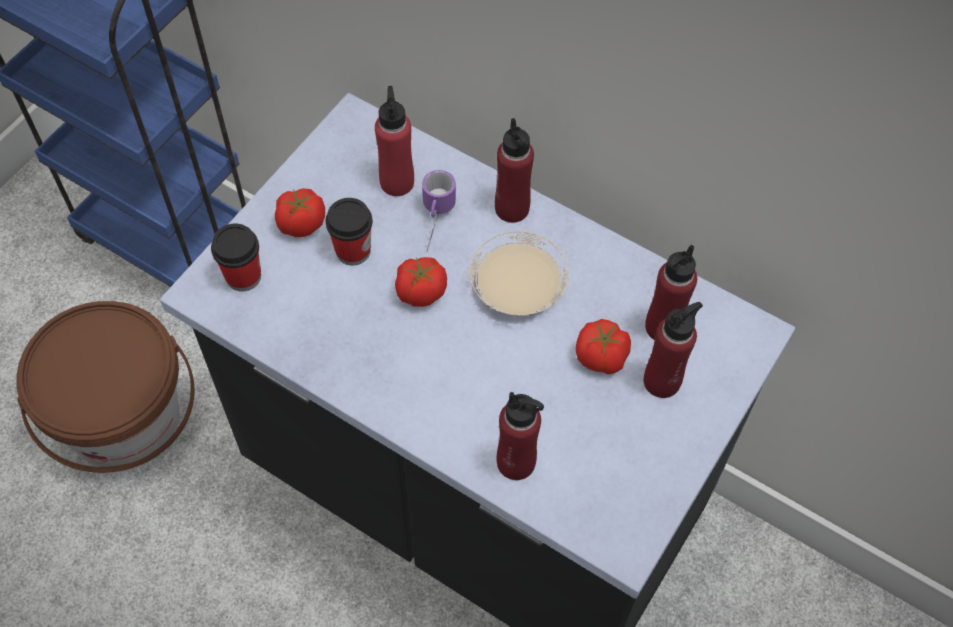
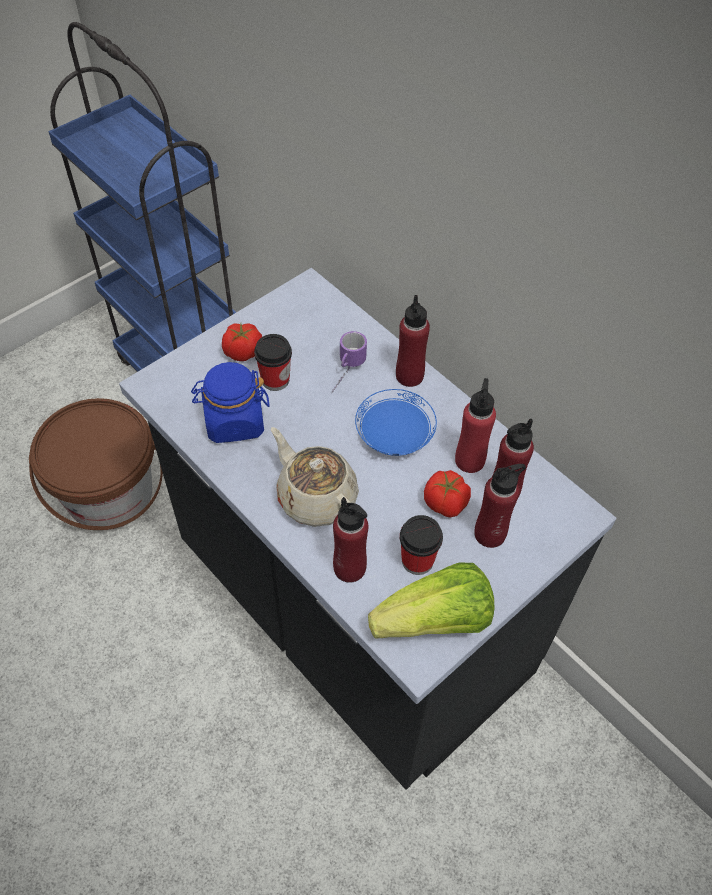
camera: 15 degrees right, 5 degrees down
(243, 276) = (186, 380): cup -> cup (417, 560)
(321, 316) = (234, 421): none -> blue jar
(397, 182) = (326, 338): red bottle -> red bottle (470, 460)
(420, 292) = (317, 421): tomato -> none
(450, 386) = (316, 497): none -> beige teapot
(517, 289) = (394, 436): beige plate -> blue plate
(632, 499) = (435, 621): none -> lettuce

